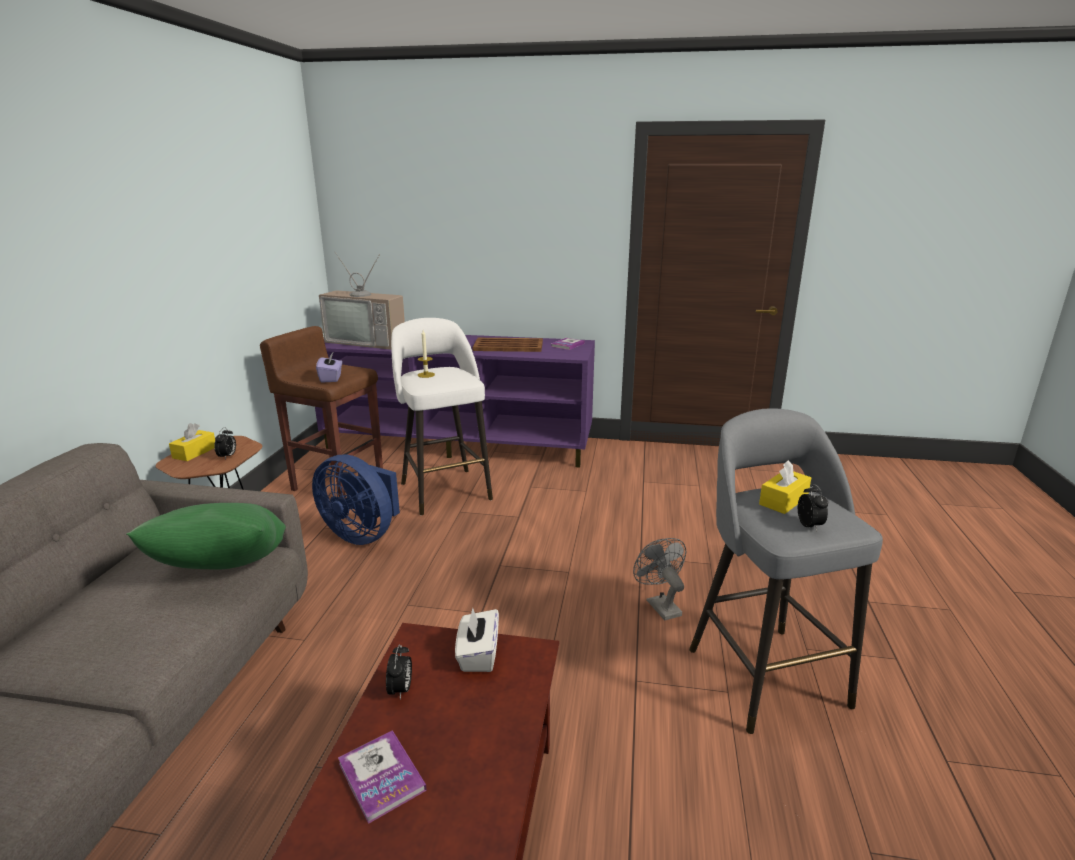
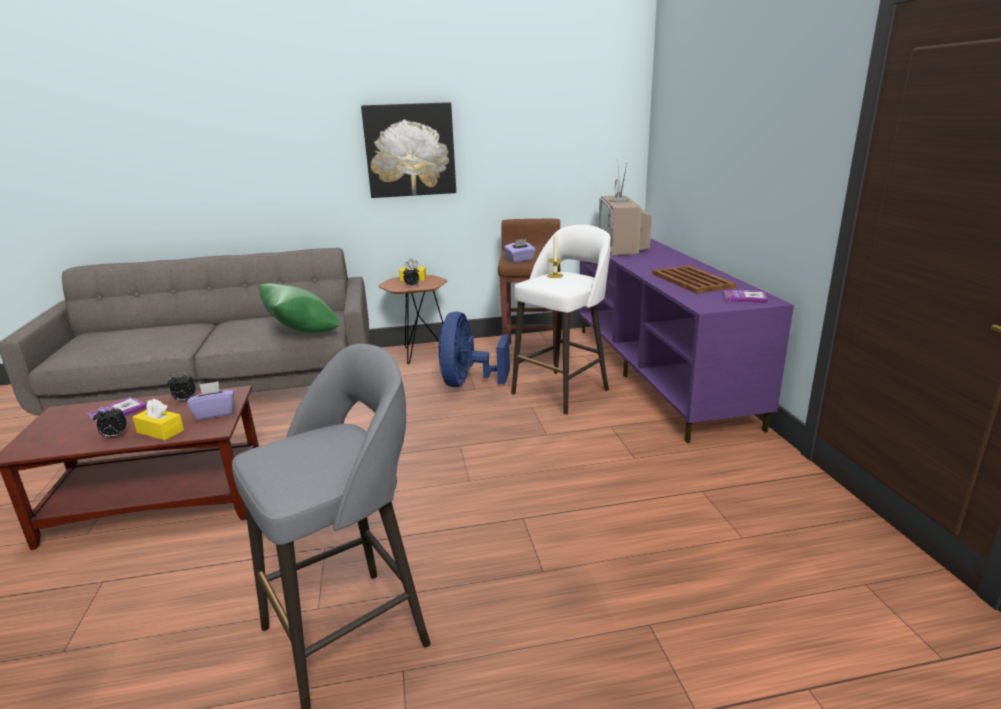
camera: 70 degrees right, 0 degrees up
(136, 265) = (410, 150): none -> picture
(478, 655) = (215, 413): white tissue box -> purple tissue box
(659, 605) = (441, 544): grey fan -> none
(783, 500) = (332, 446): yellow tissue box -> yellow tissue box (160, 431)
(810, 526) = (274, 462): alarm clock -> alarm clock (114, 436)

